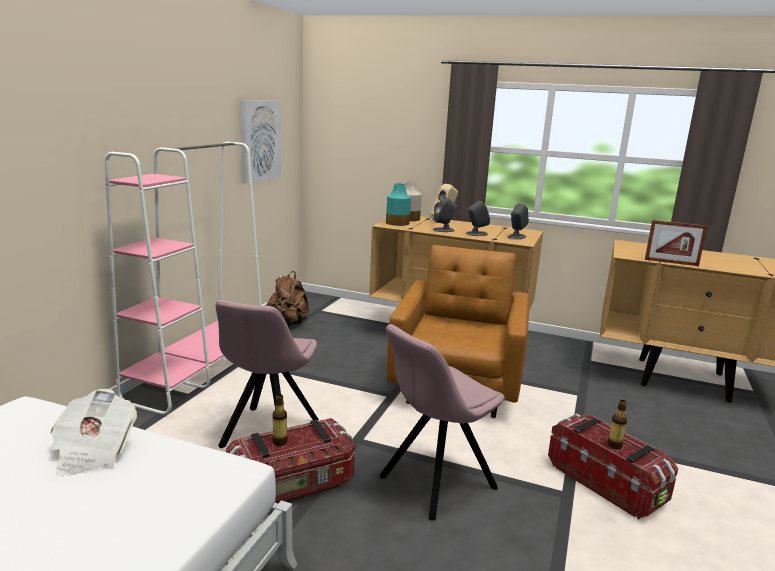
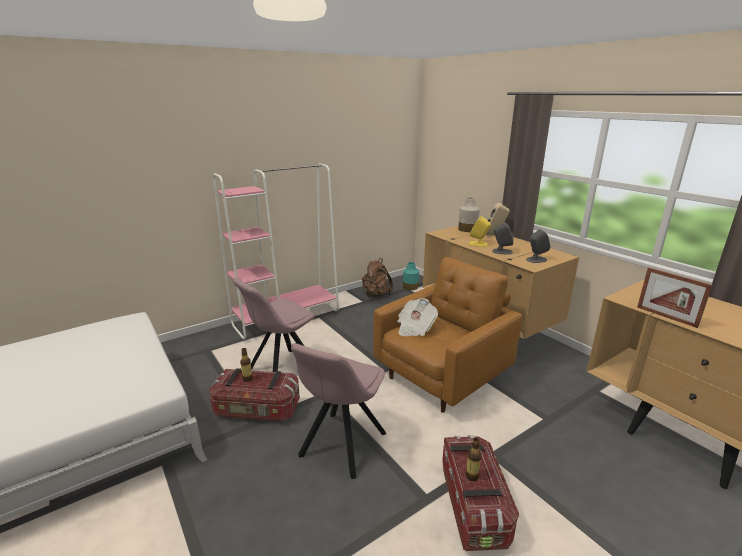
camera: 35 degrees right, 5 degrees up
(93, 451) = (125, 353): newspaper -> newspaper (415, 328)
(259, 140) = (368, 159): picture -> none
(397, 223) = (450, 232): turquoise vase -> turquoise vase (410, 287)
(436, 482) = (342, 444): pink chair -> pink chair turned 60 degrees counterclockwise
(444, 230) = (478, 244): grey speaker -> yellow speaker

